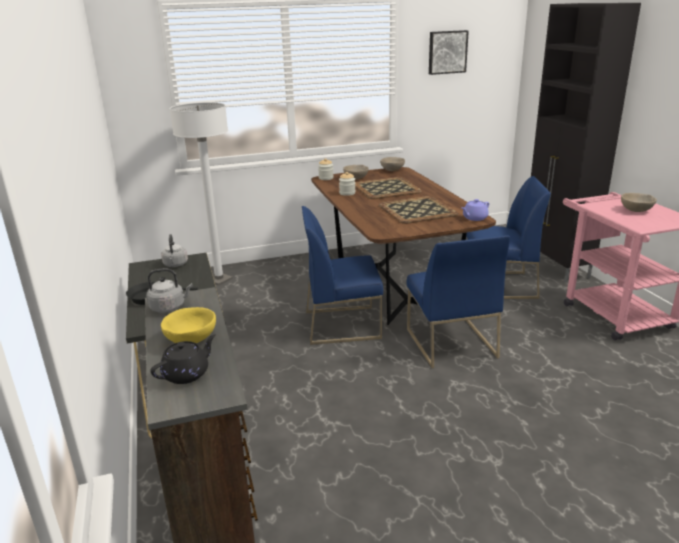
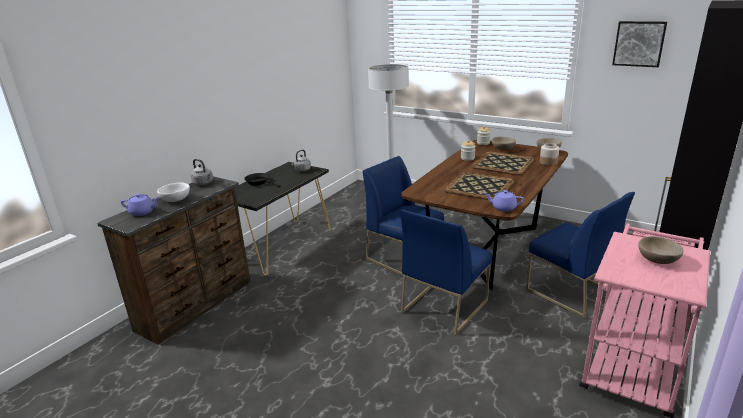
camera: 50 degrees right, 0 degrees up
(187, 374) = (143, 212): black teapot -> purple teapot
(191, 339) = (176, 200): yellow bowl -> white bowl
(415, 178) = (548, 162): none -> jar

